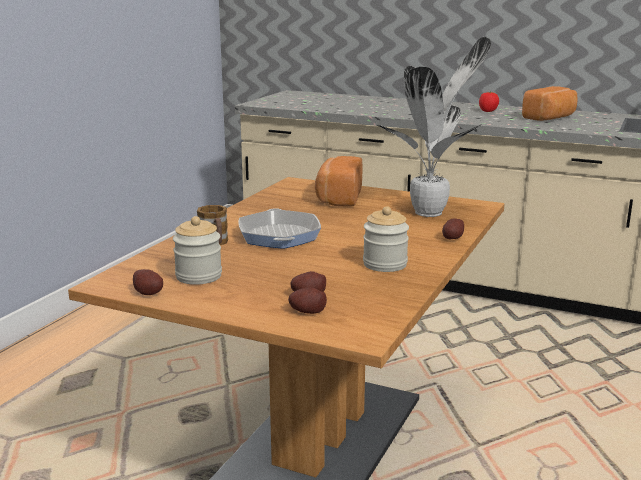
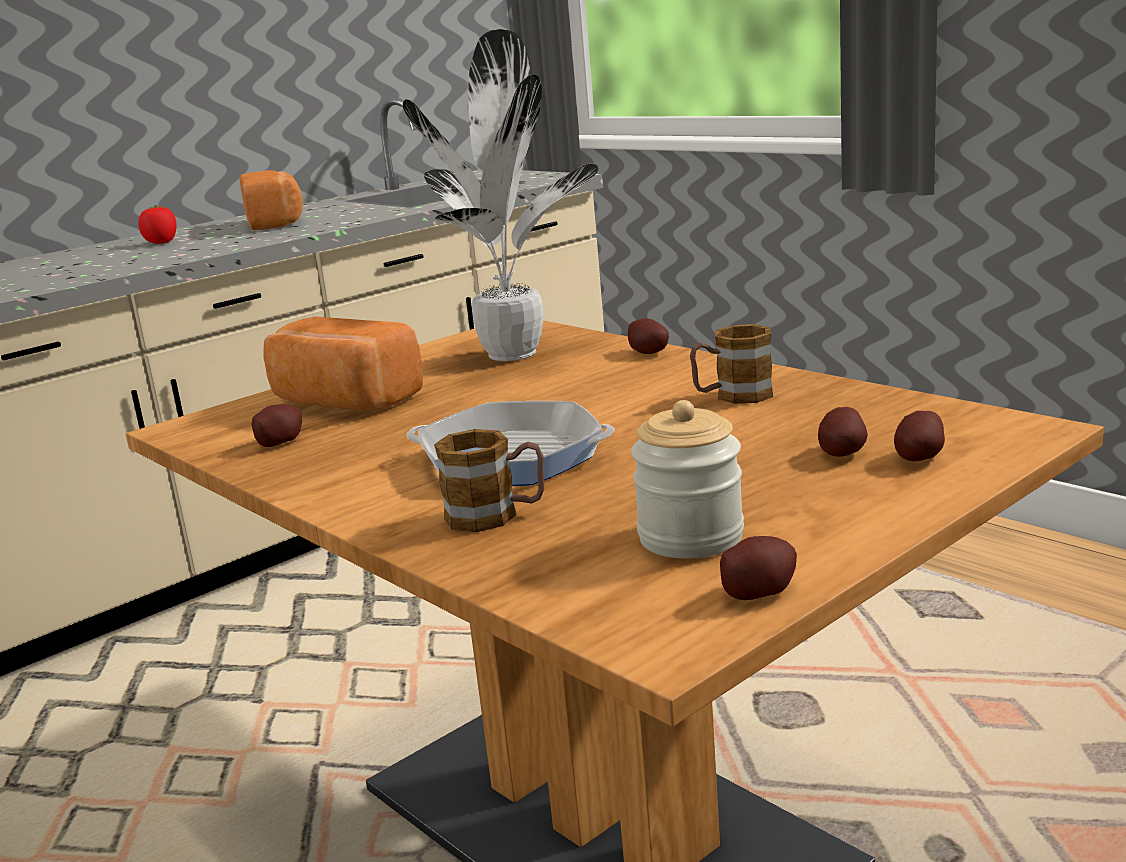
camera: 65 degrees left, 0 degrees up
(285, 198) = (281, 441): none -> potato
(385, 264) = (733, 396): jar -> mug

